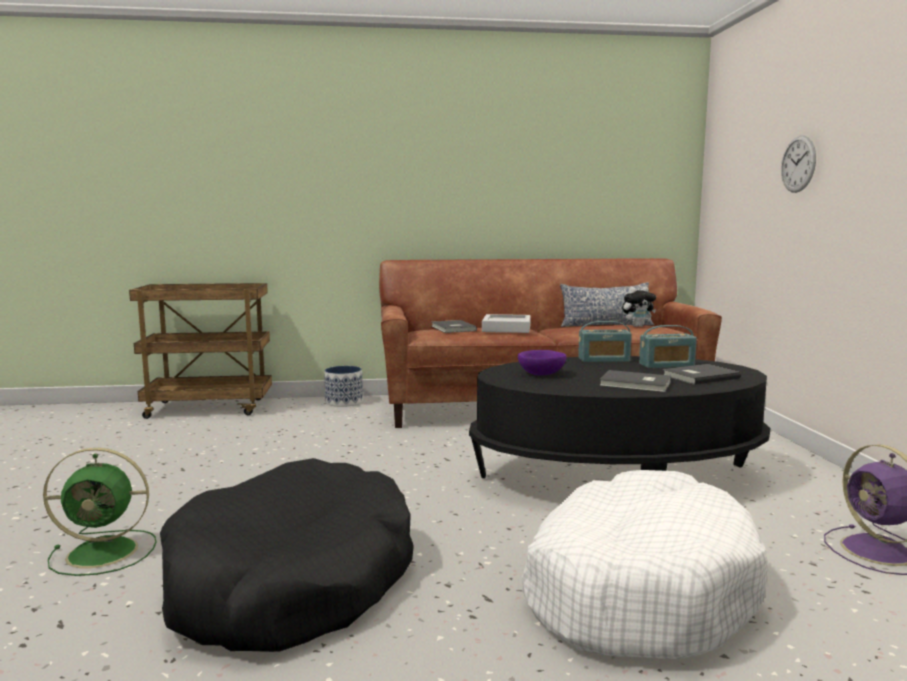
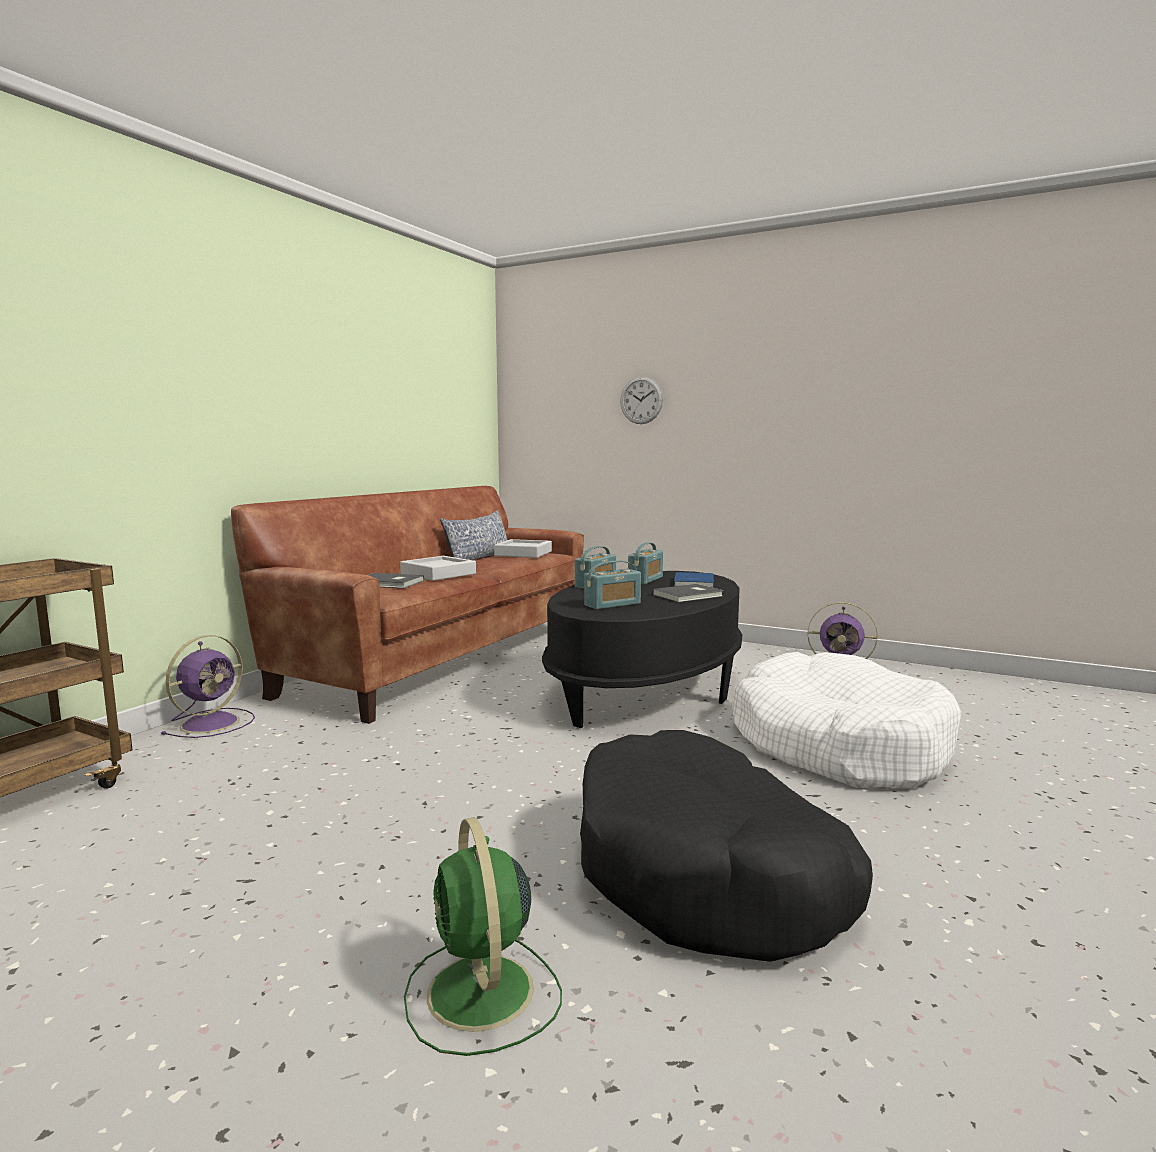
camera: 55 degrees left, 0 degrees up
(106, 552) = (481, 995): green fan -> green fan turned 135 degrees clockwise
(344, 402) = (212, 722): planter -> purple fan
(542, 374) = (612, 604): purple bowl -> radio
(637, 326) = (523, 553): plush toy -> grey tray
(698, 376) = (692, 582): grey book -> blue book

